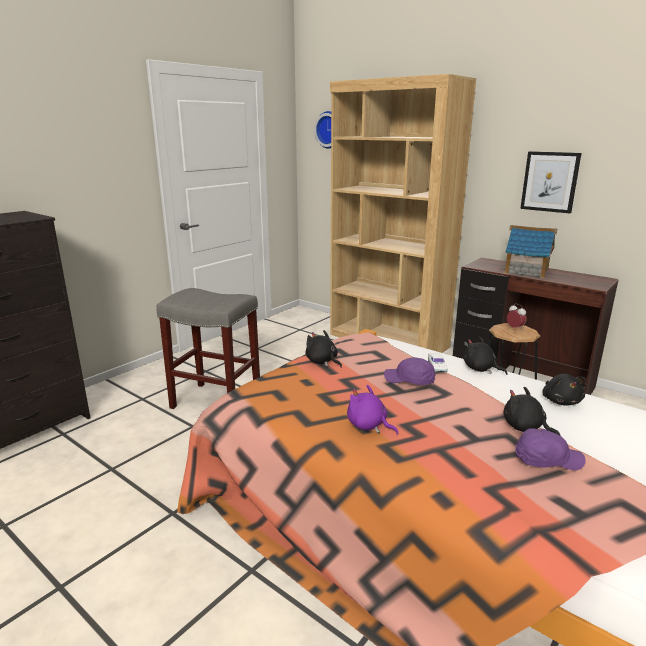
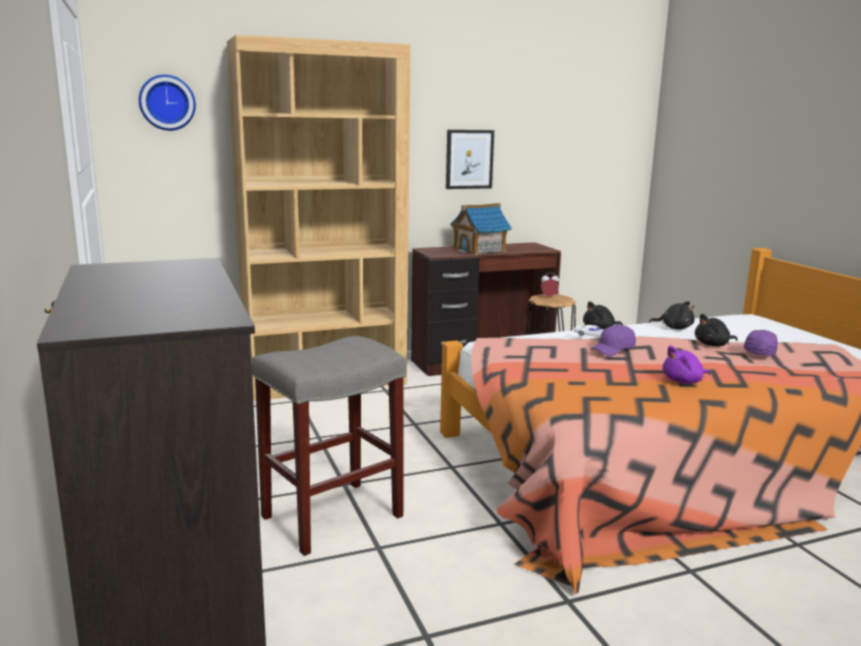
camera: 60 degrees left, 5 degrees down
(322, 362) = (534, 367): black plush toy -> none

